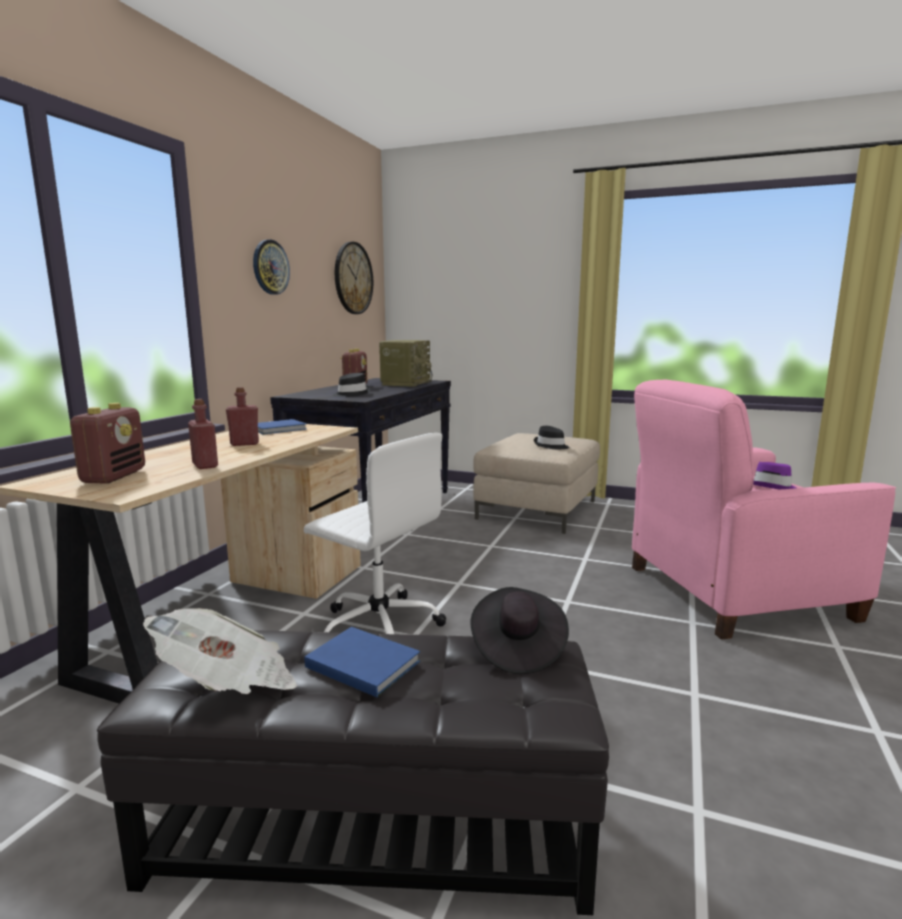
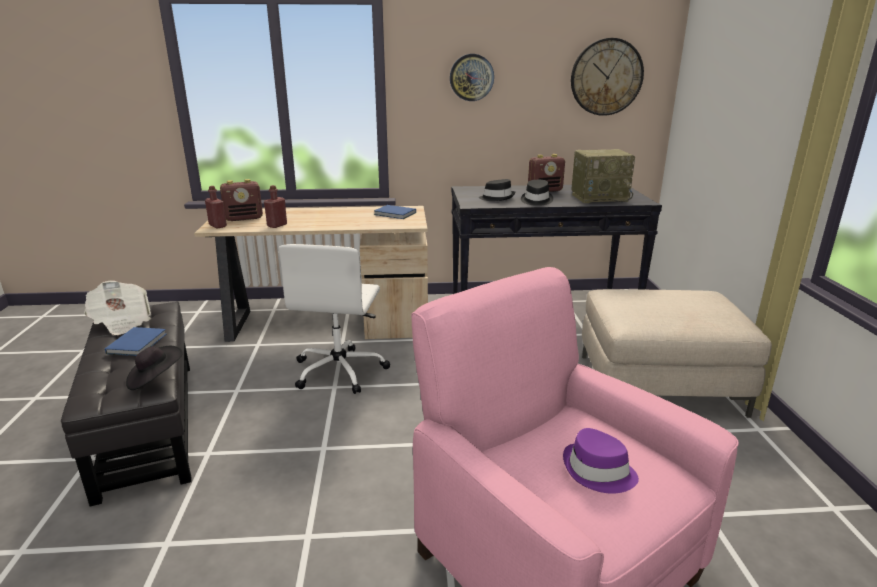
camera: 65 degrees right, 10 degrees up
(244, 444) = (340, 218): red bottle -> red bottle (218, 226)
(551, 446) = (657, 315): black hat -> black hat (536, 200)

